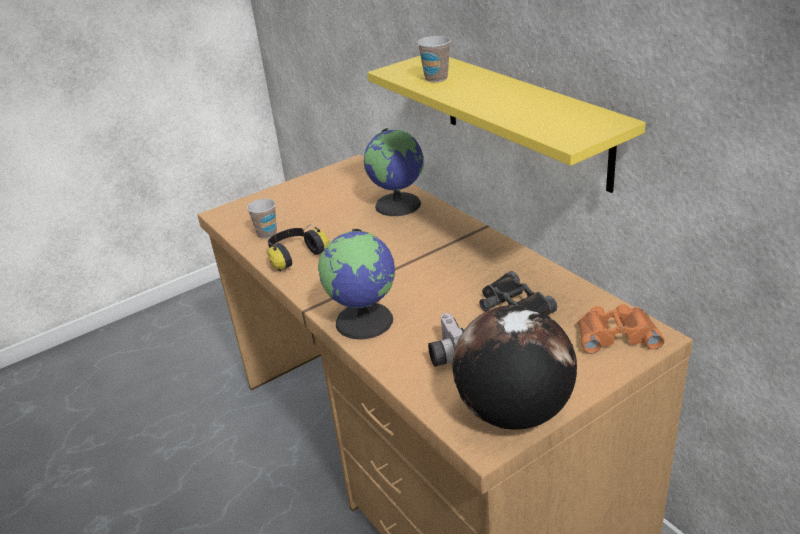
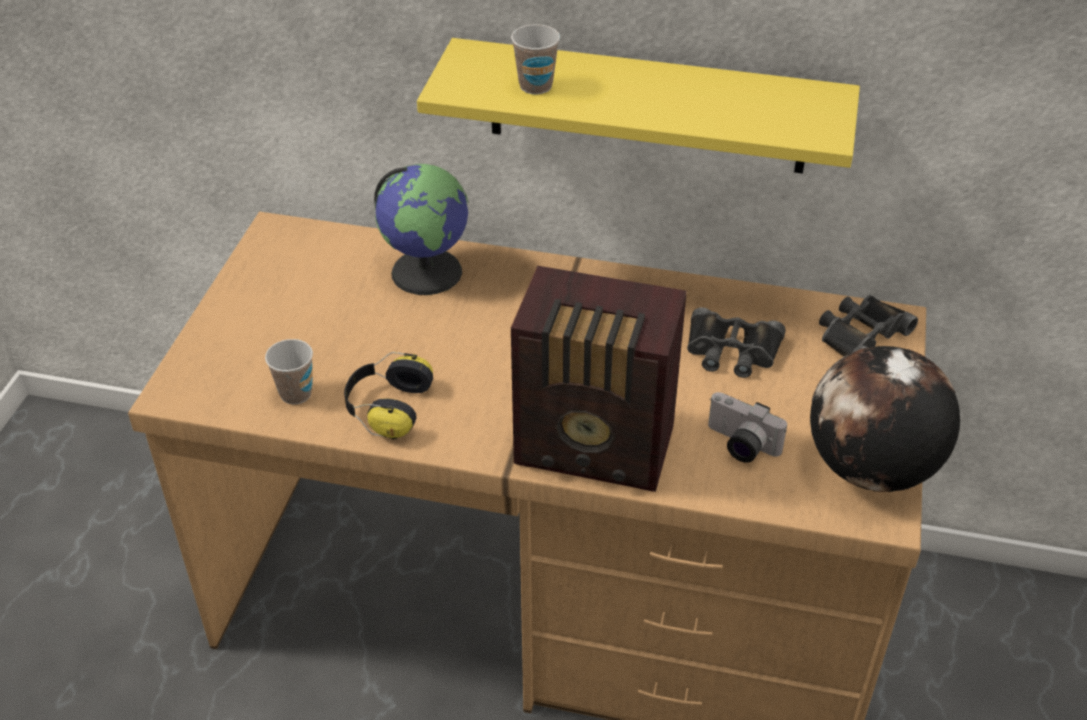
camera: 45 degrees left, 10 degrees up
(365, 320) = (597, 449): globe -> radio
(616, 334) = (860, 335): orange binoculars -> black binoculars

